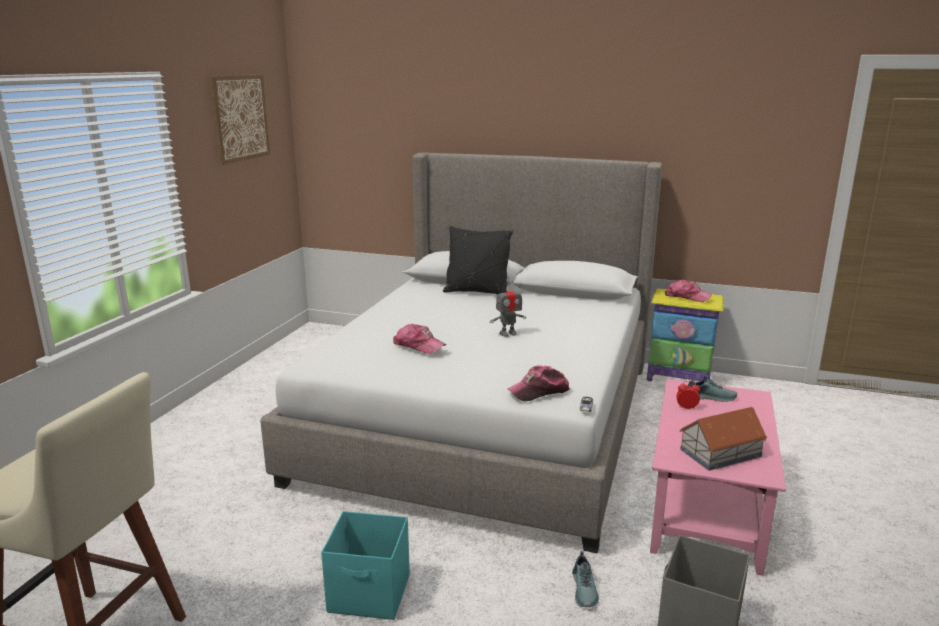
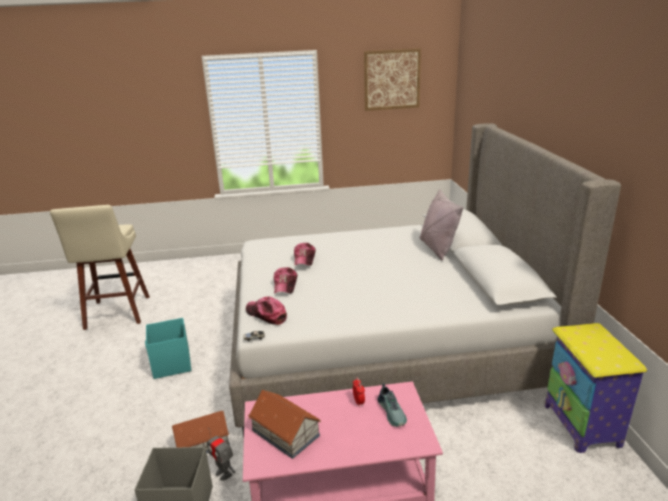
camera: 65 degrees right, 5 degrees up
(477, 292) = (437, 249): black pillow -> purple pillow
(508, 333) = (361, 280): toy robot -> toy robot (224, 473)
(585, 589) = (203, 443): shoe -> toy house
(687, 297) = (595, 344): cap -> cap (285, 285)

